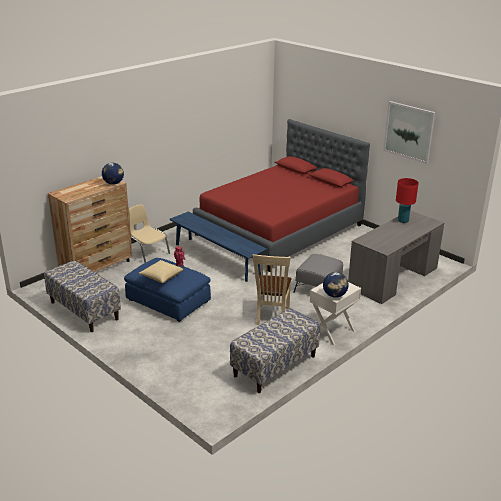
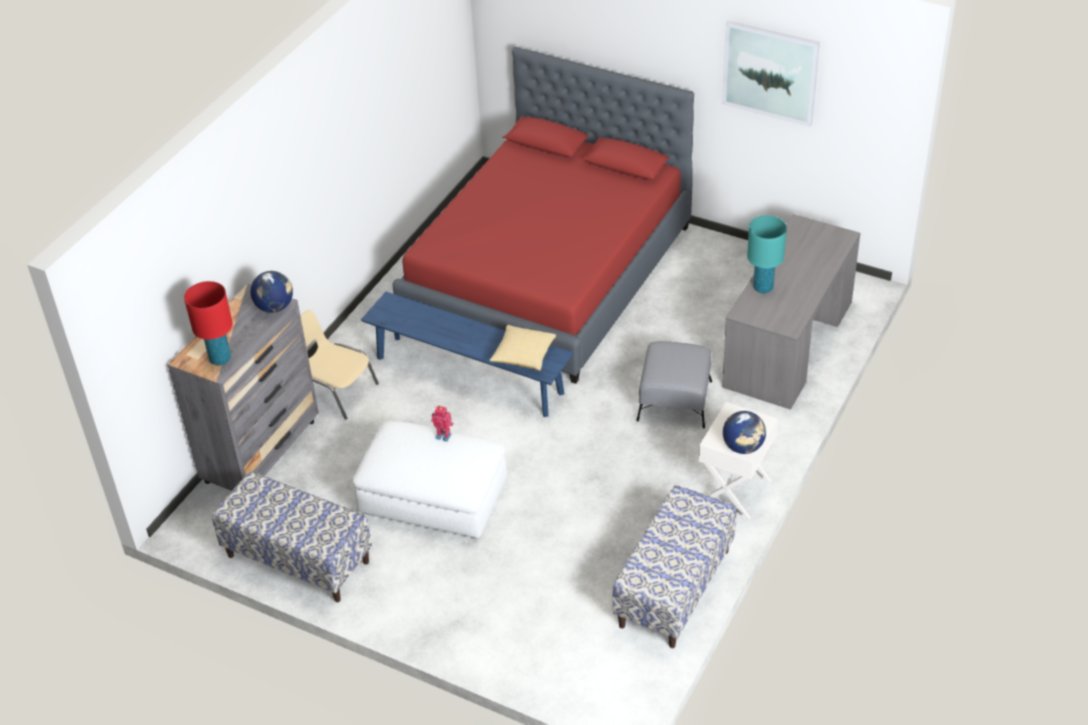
camera: 15 degrees left, 15 degrees up
(97, 267) = (262, 451): brown dresser -> grey dresser
(161, 277) = (425, 470): pillow -> pillow (523, 355)
(168, 301) = (433, 497): blue ottoman -> white ottoman
(271, 317) = (624, 486): beige chair -> none
(378, 233) = (763, 287): none -> turquoise table lamp
(403, 221) = (792, 245): red table lamp -> red table lamp (220, 359)

